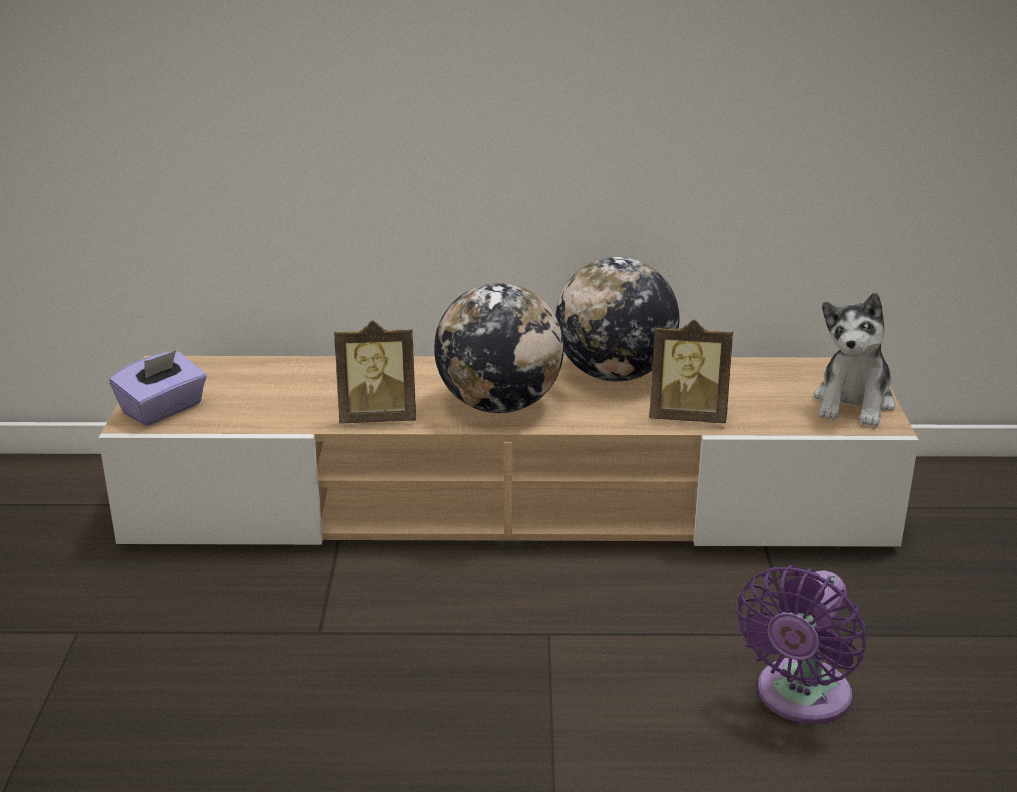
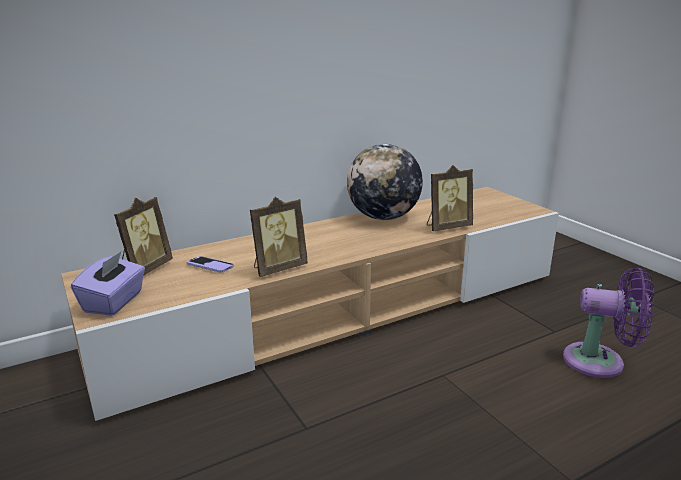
camera: 30 degrees left, 5 degrees down
(230, 375) = (145, 269): none -> picture frame
(305, 390) = (210, 266): none -> phone
(499, 405) = (342, 245): globe -> none
(799, 698) = (600, 362): purple fan -> purple fan turned 75 degrees counterclockwise
(854, 403) = (510, 205): plush toy -> none

